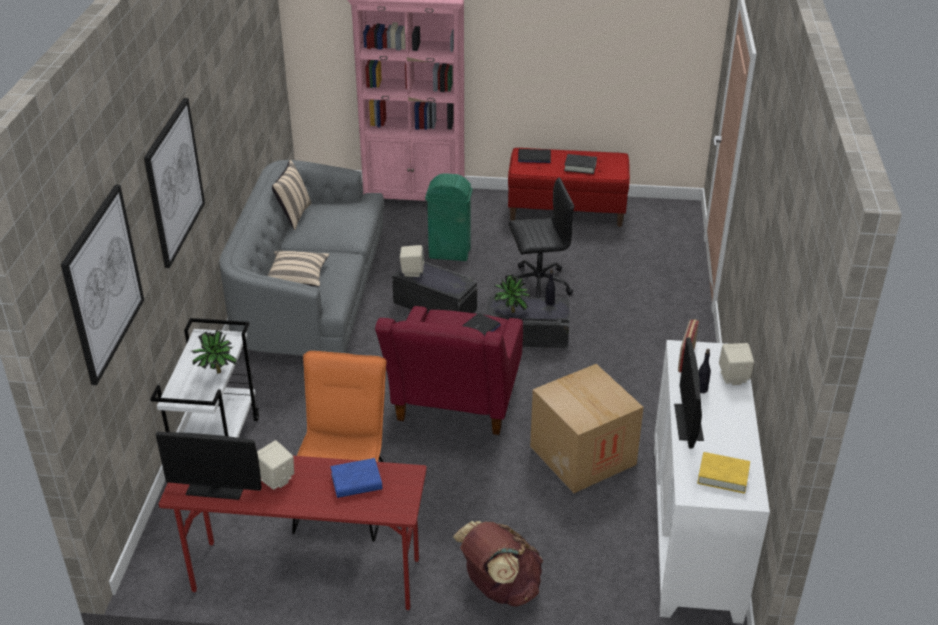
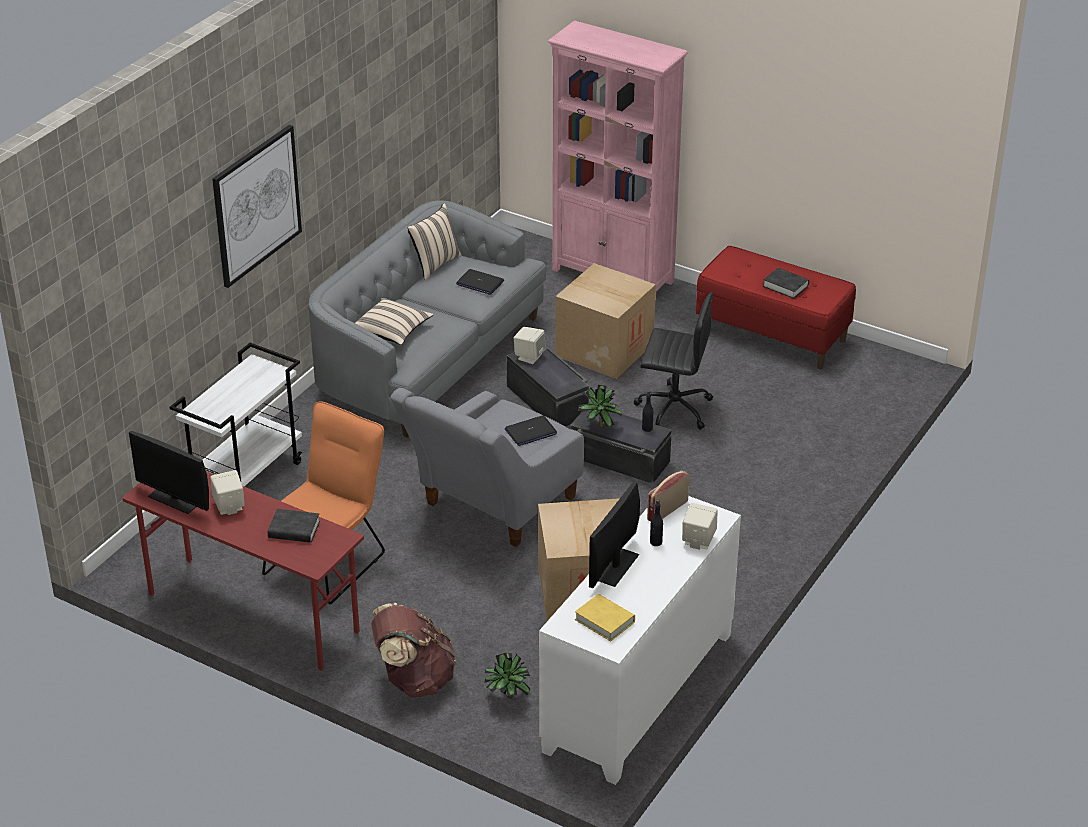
camera: 25 degrees right, 0 degrees up
(103, 283) = (128, 286): picture -> none
(216, 374) = (244, 402): potted plant -> potted plant (507, 698)
(356, 482) = (294, 530): blue book -> black book
(450, 254) = (604, 350): green trash can -> cardboard box
(454, 406) = (492, 507): red armchair -> grey armchair
(534, 157) = (742, 262): laptop -> laptop (479, 283)

